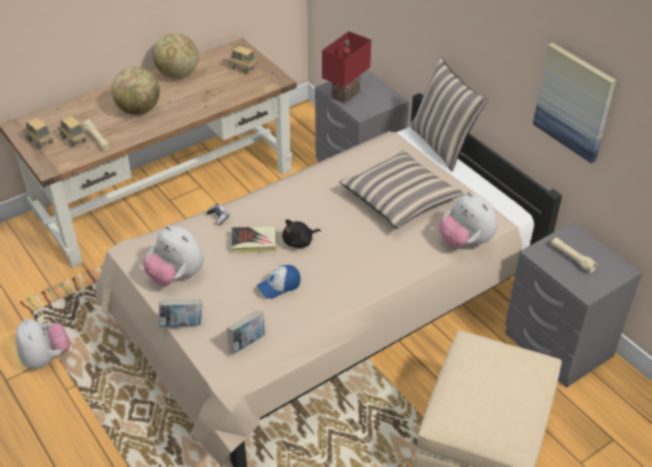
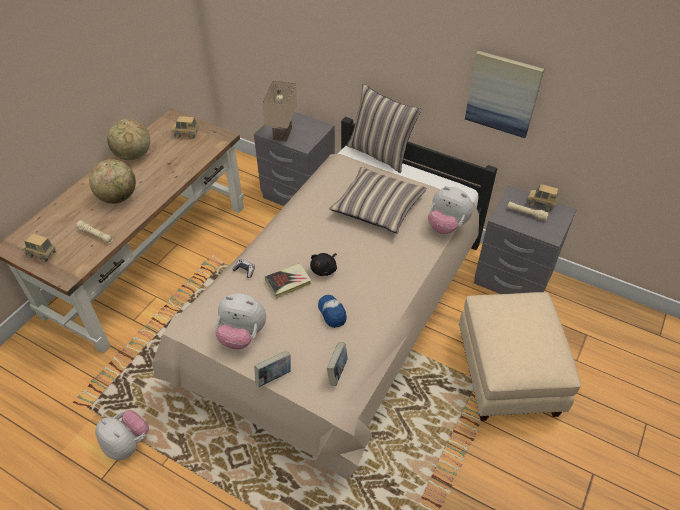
camera: 25 degrees left, 5 degrees up
(73, 140) = (74, 243): toy truck -> toy truck (541, 204)
(279, 286) = (332, 313): cap -> cap turned 120 degrees clockwise
(346, 95) = (283, 134): red table lamp -> beige table lamp

